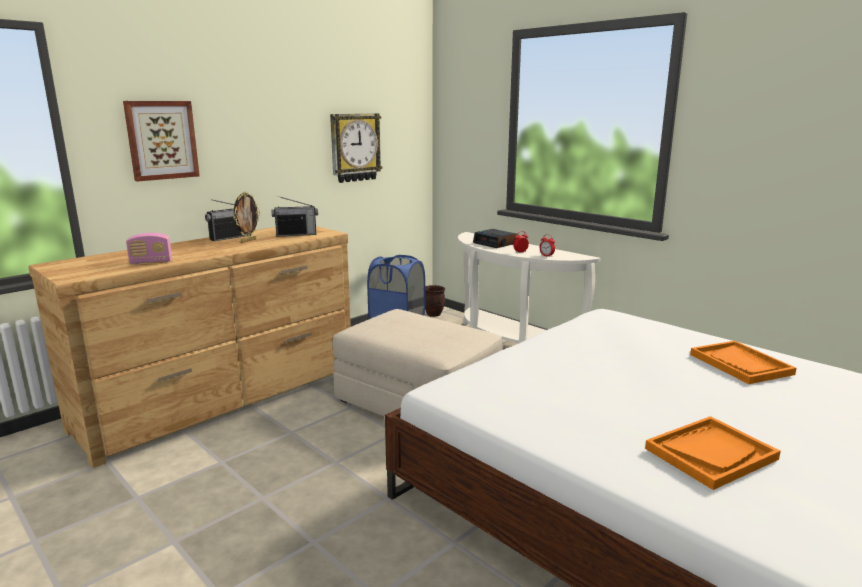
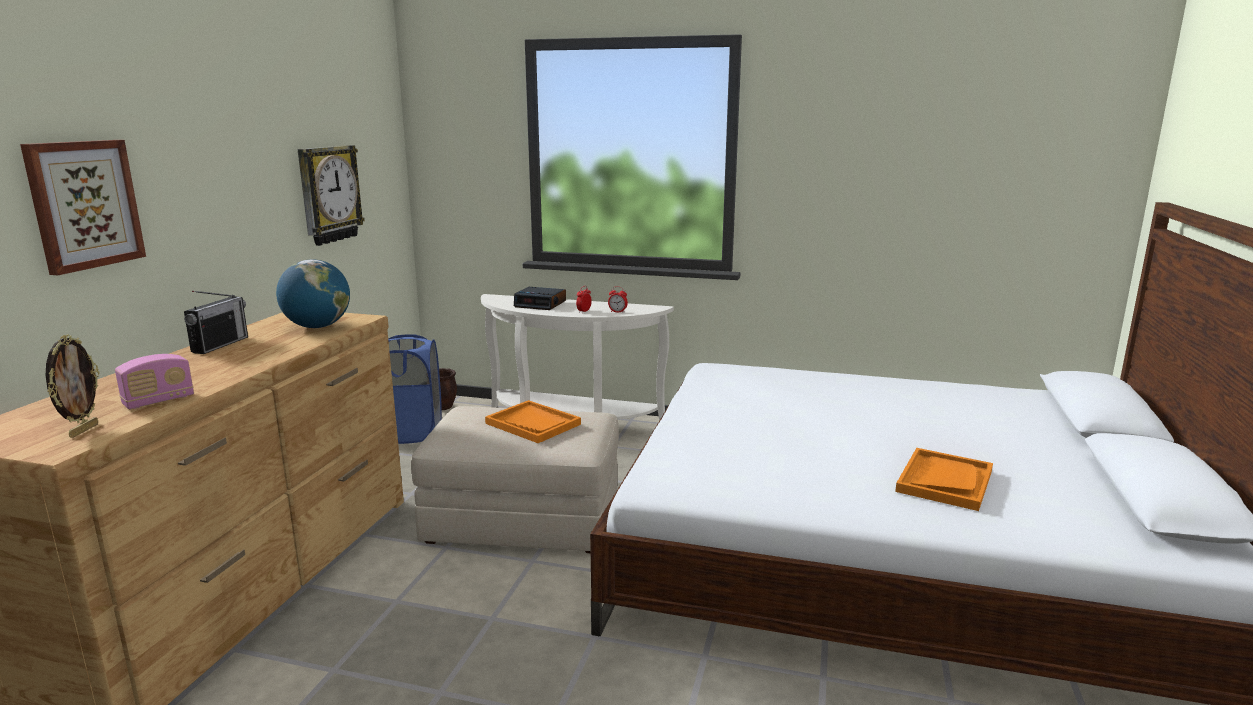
camera: 30 degrees left, 0 degrees up
(248, 240) = (259, 345): picture frame -> picture frame (83, 430)
(296, 234) = (317, 327): radio -> globe
(741, 364) = (879, 394): orange tray -> orange tray (533, 424)

